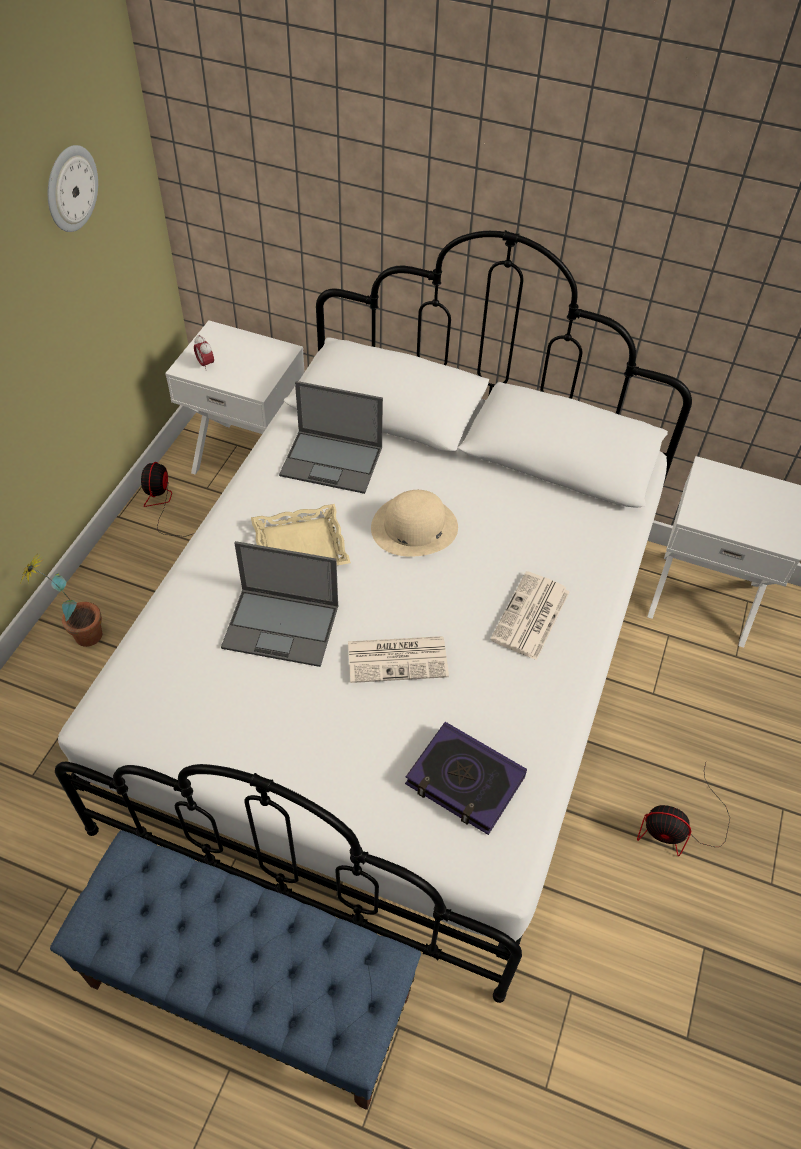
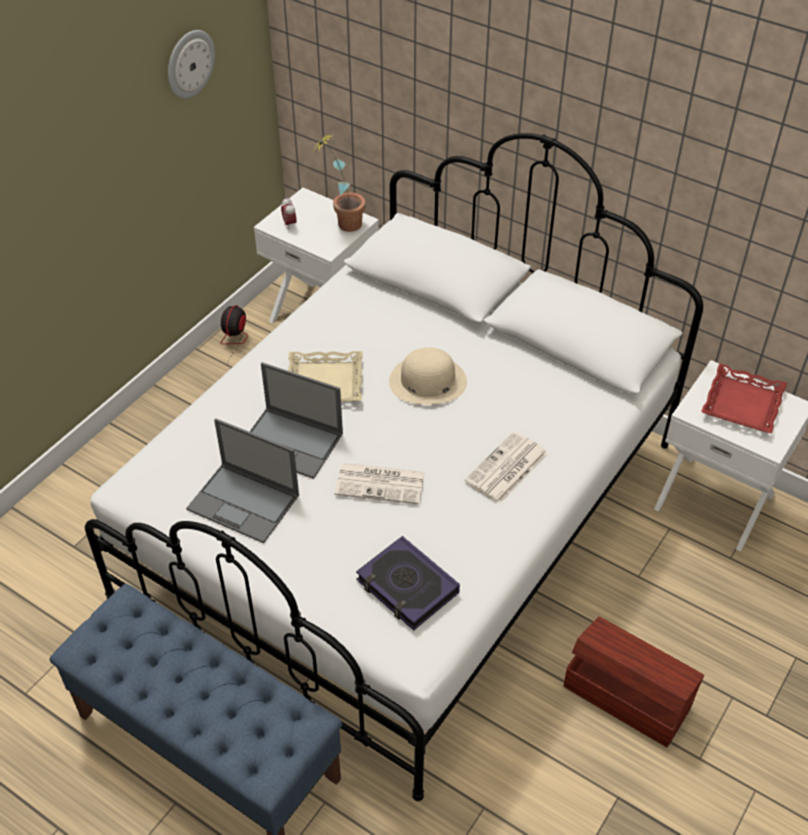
camera: 15 degrees right, 5 degrees down
(79, 634) = (140, 441): potted plant -> potted plant (342, 223)
(333, 461) = (373, 317): laptop -> laptop (244, 502)
(679, 828) = (626, 694): fan -> brown storage box
(743, 500) = (743, 404): none -> red tray

